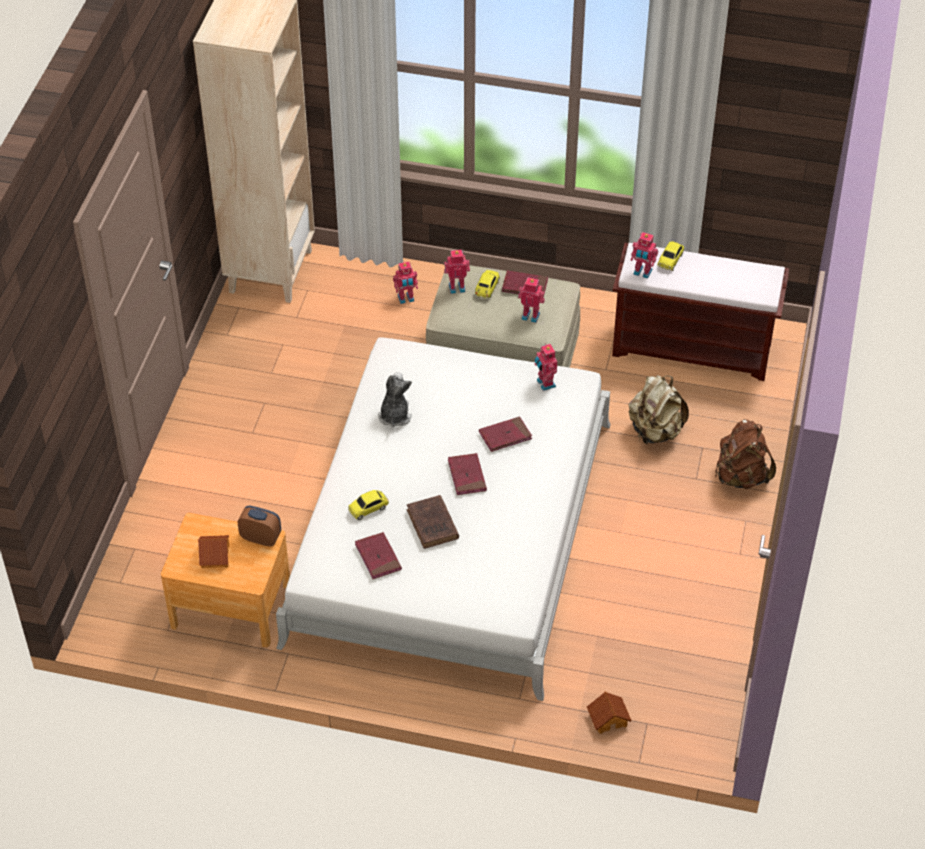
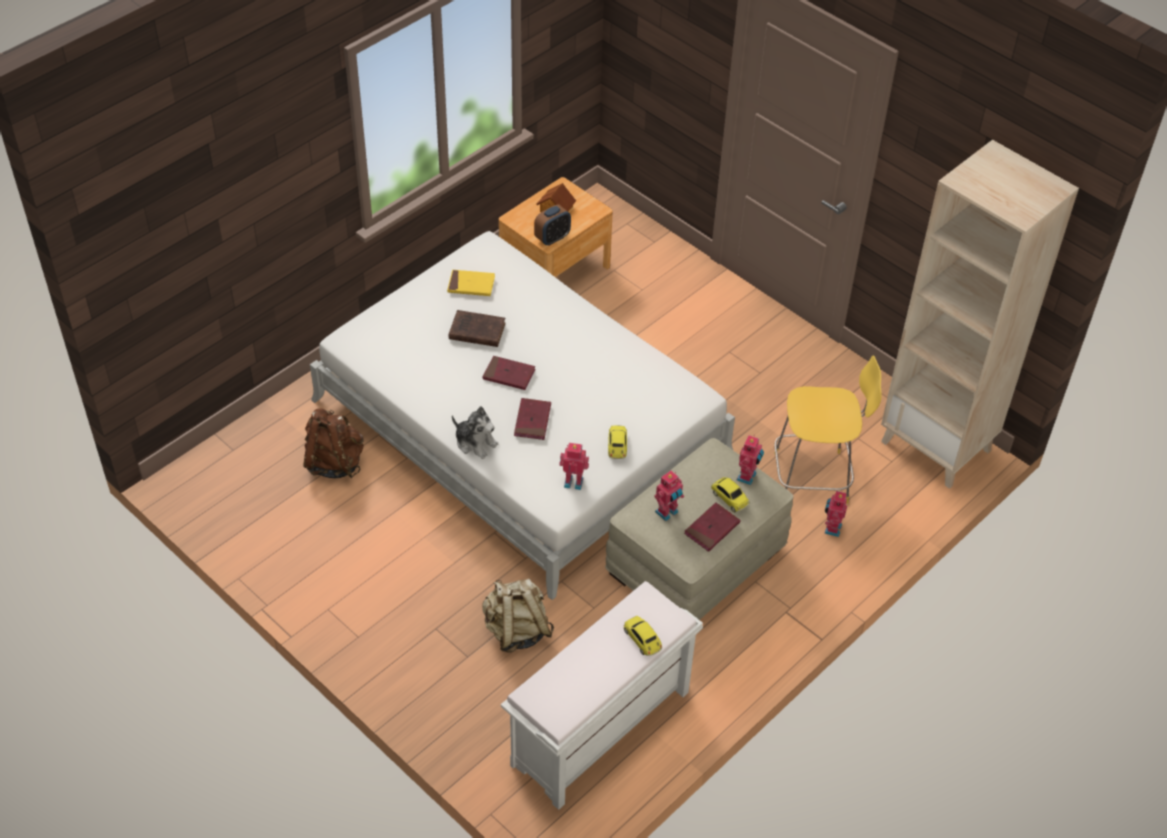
camera: 120 degrees right, 0 degrees up
(360, 326) = (814, 477): none -> yellow stool
(368, 508) = (525, 301): toy car -> toy car (617, 446)
(378, 557) = (471, 285): red book -> yellow book
(394, 415) = (617, 364): plush toy -> plush toy (475, 443)
(608, 718) = (259, 429): toy house -> none
(642, 273) = (641, 604): toy robot -> none
(693, 348) = (600, 730): brown bench -> white bench
(741, 476) = (409, 666): brown backpack -> brown backpack (334, 462)

